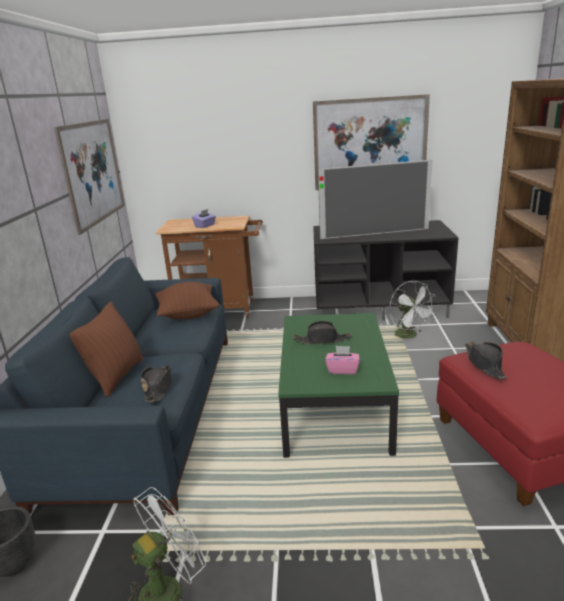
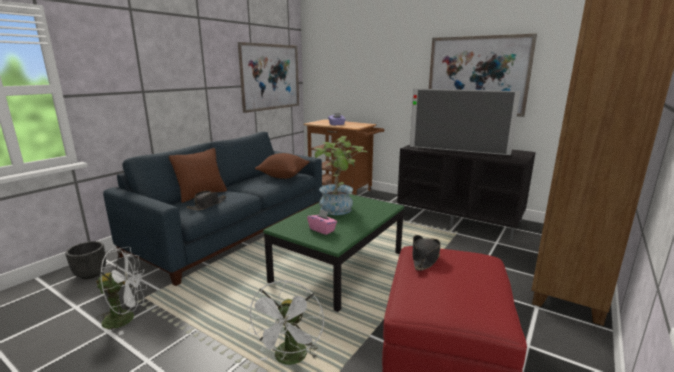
camera: 30 degrees right, 5 degrees down
(322, 340) = (339, 210): black hat -> potted plant
(409, 336) = (458, 243): white fan -> white fan (290, 359)

